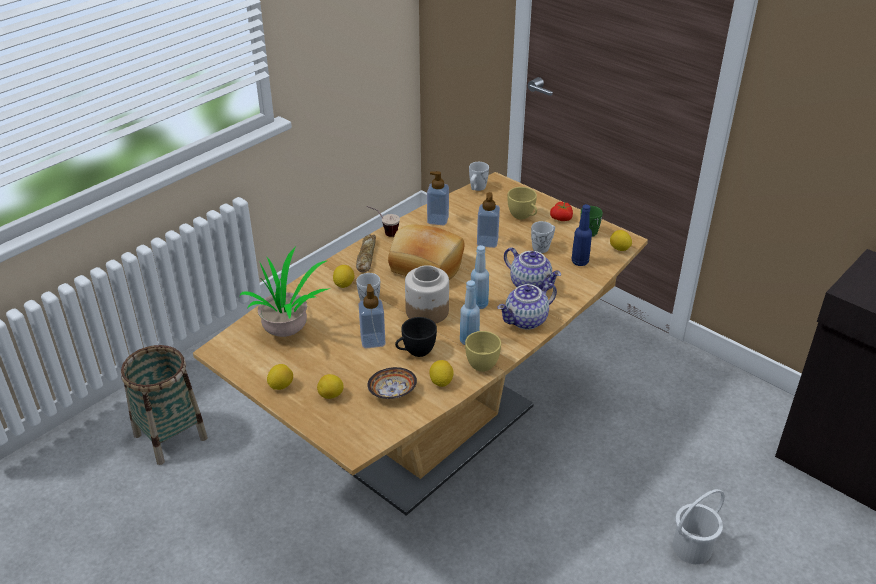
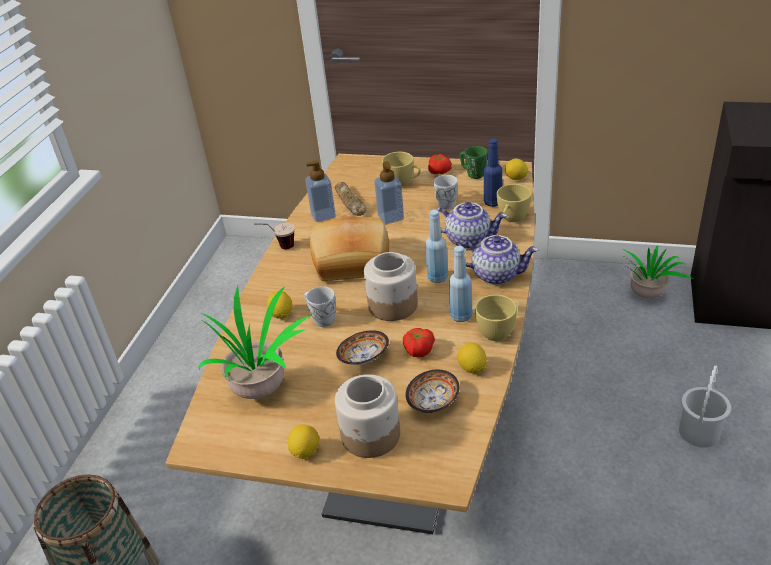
camera: 25 degrees left, 0 degrees up
(331, 395) = (371, 435): lemon -> jar
(366, 256) = (280, 277): bread -> bread (349, 202)
(373, 341) = (364, 358): soap dispenser -> bowl
(415, 352) = (418, 350): black cup -> tomato
(477, 188) = (335, 174): white mug -> none
(526, 321) = (496, 274): teapot -> teapot turned 105 degrees counterclockwise
(581, 282) = (511, 219): none -> yellow cup
(747, 414) = (646, 297): none -> potted plant

